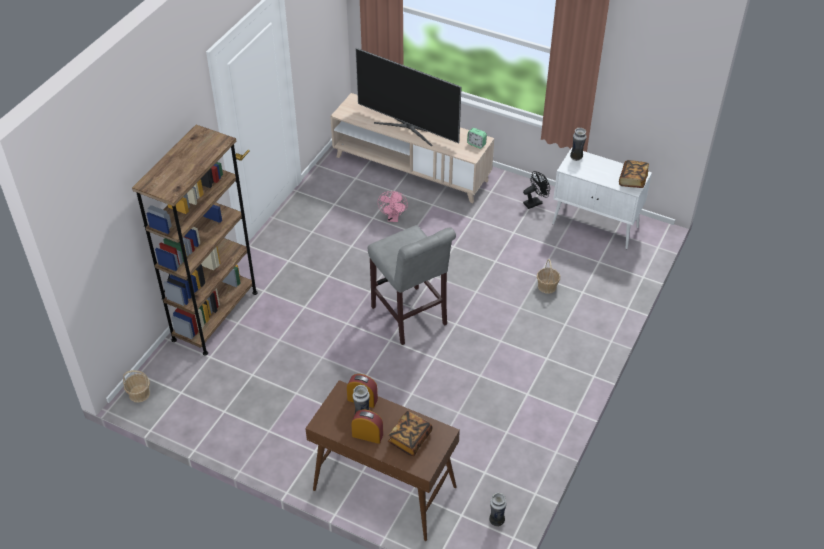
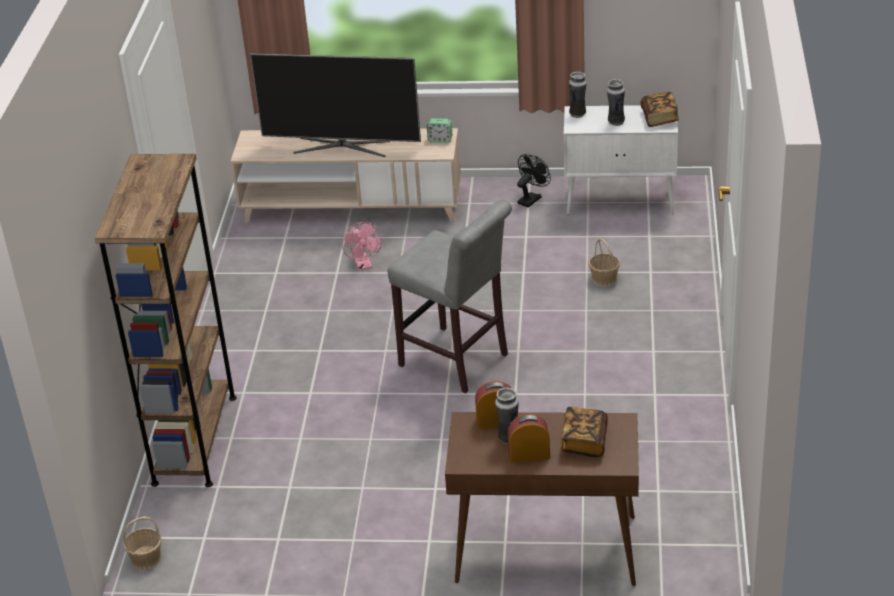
camera: 20 degrees left, 10 degrees down
(496, 520) = (706, 534): vase -> vase (615, 122)

